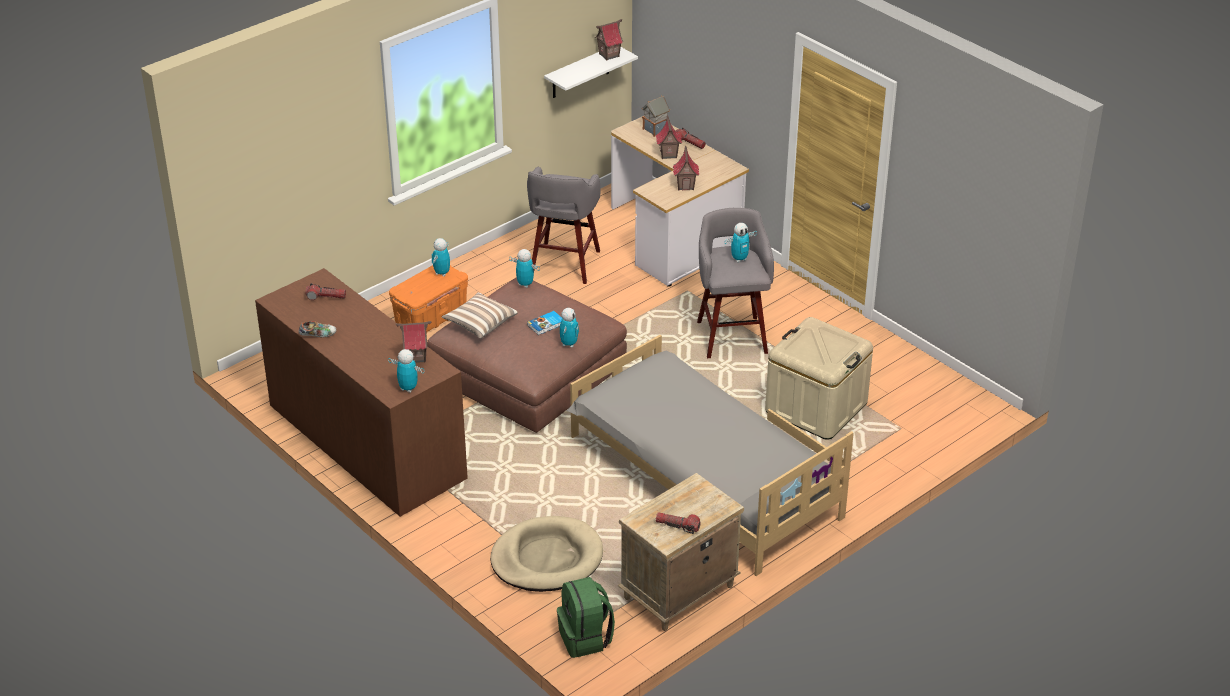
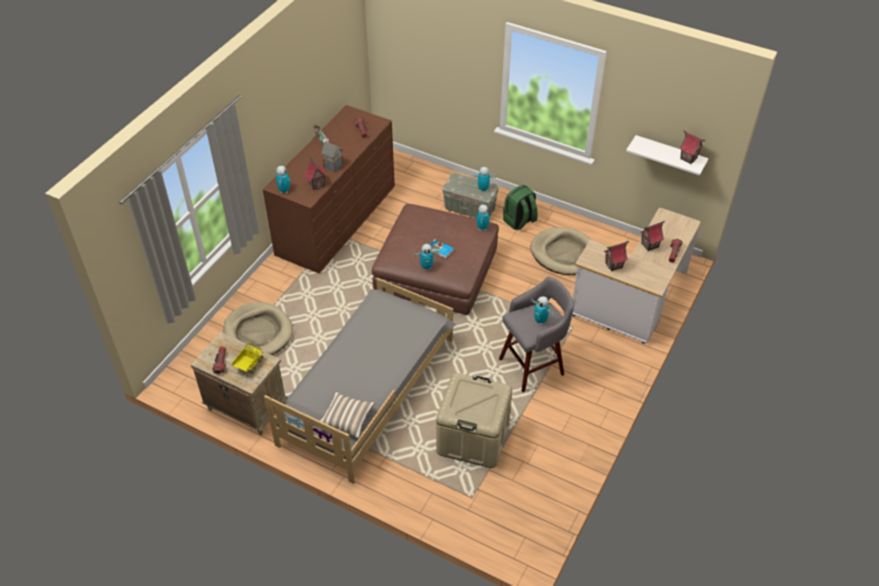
camera: 70 degrees right, 10 degrees up
(431, 318) = (469, 209): orange storage box -> grey storage box
(480, 324) = (426, 219): pillow -> pillow (346, 419)
(564, 265) = (564, 253): grey stool -> beige dog bed
(586, 638) = (191, 372): green backpack -> green backpack (519, 221)
(655, 129) = (679, 230): toy house -> toy house (334, 166)
(694, 501) = (249, 365): none -> toy truck

